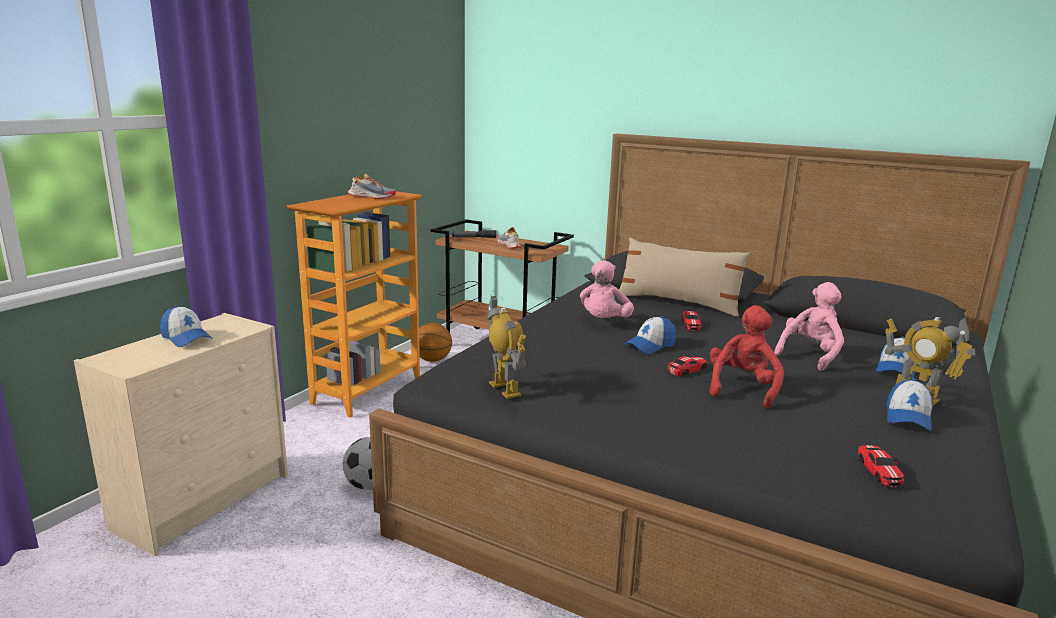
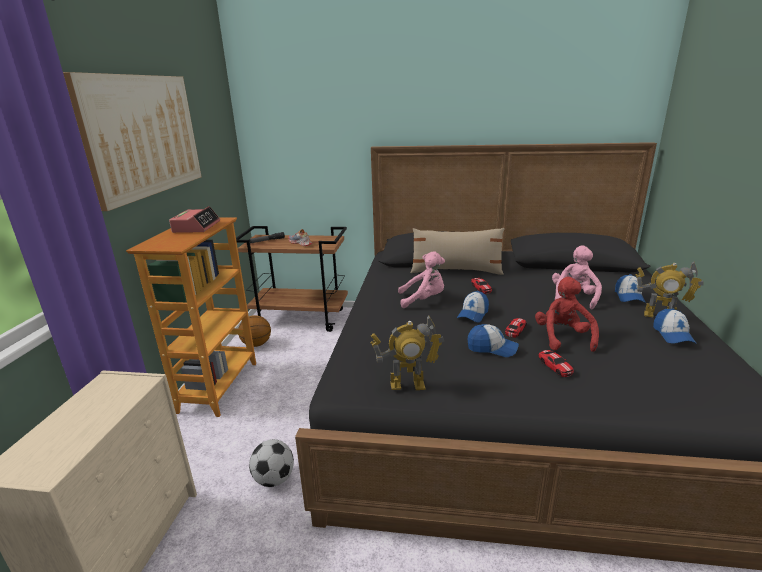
camera: 20 degrees left, 5 degrees up
(186, 338) = (83, 413): cap -> cap (492, 348)
(335, 91) = (144, 136): none -> picture
(372, 197) = (196, 227): shoe -> alarm clock
(505, 389) = (407, 385): toy robot -> toy robot turned 135 degrees clockwise
(604, 322) = (423, 300): pink plush toy -> pink plush toy turned 90 degrees counterclockwise
(879, 471) = (703, 387): toy car -> toy car (555, 366)

